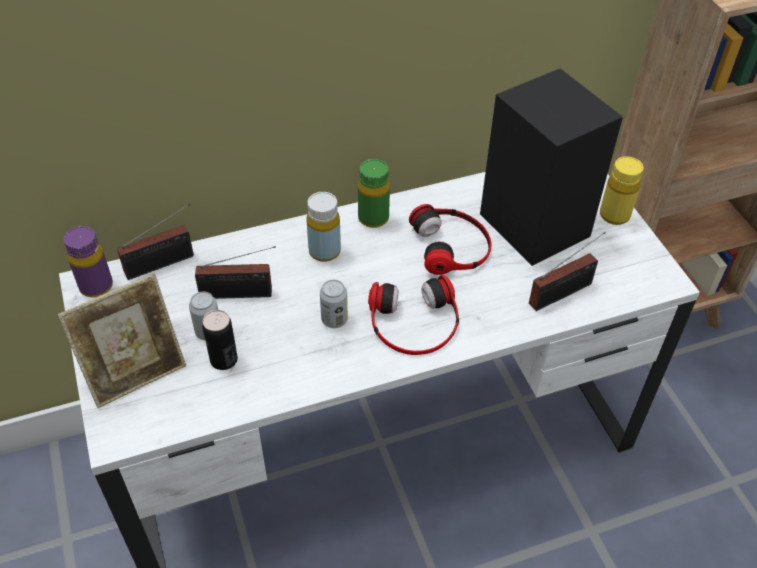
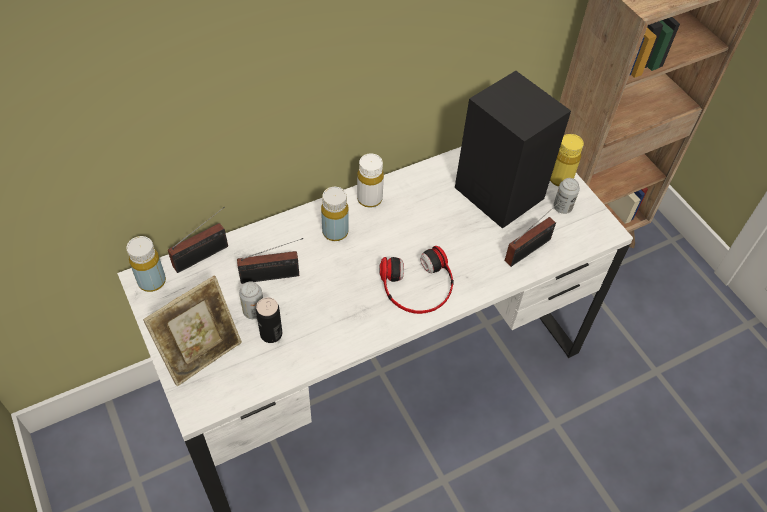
camera: 10 degrees left, 5 degrees up
(96, 286) = (152, 281): purple bottle -> yellow bottle
(334, 319) = (353, 290): can -> can (562, 207)
(373, 218) = (369, 199): green bottle -> white bottle
(452, 245) = (437, 217): headphones -> none

